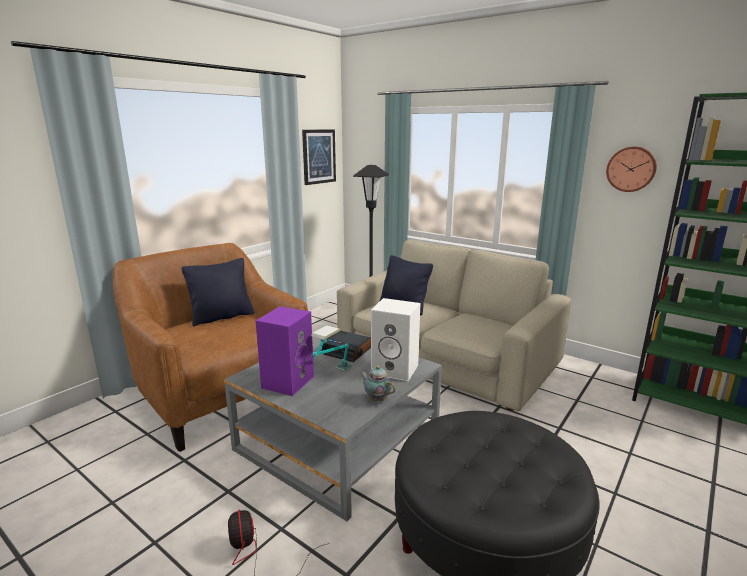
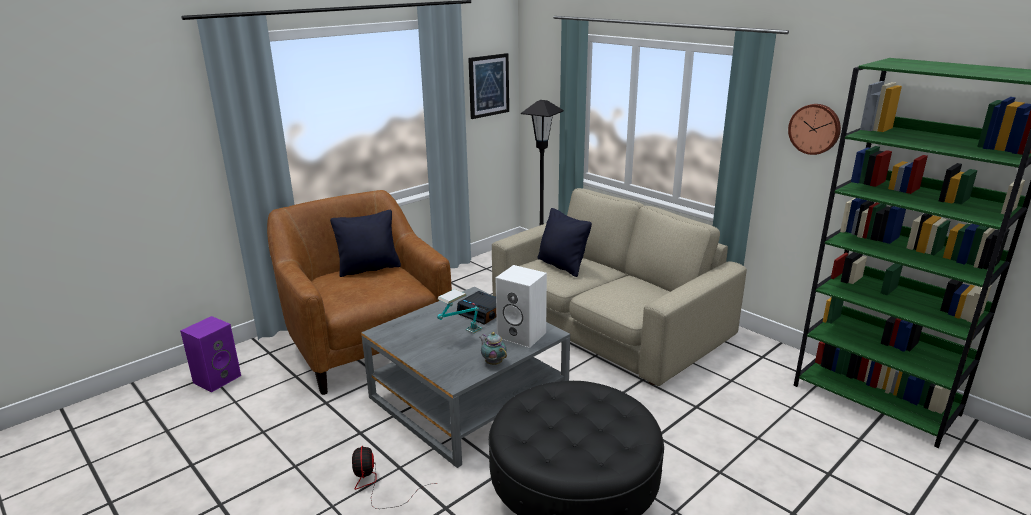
camera: 10 degrees right, 5 degrees up
(287, 381) = (417, 339): purple speaker -> purple speaker (217, 378)

